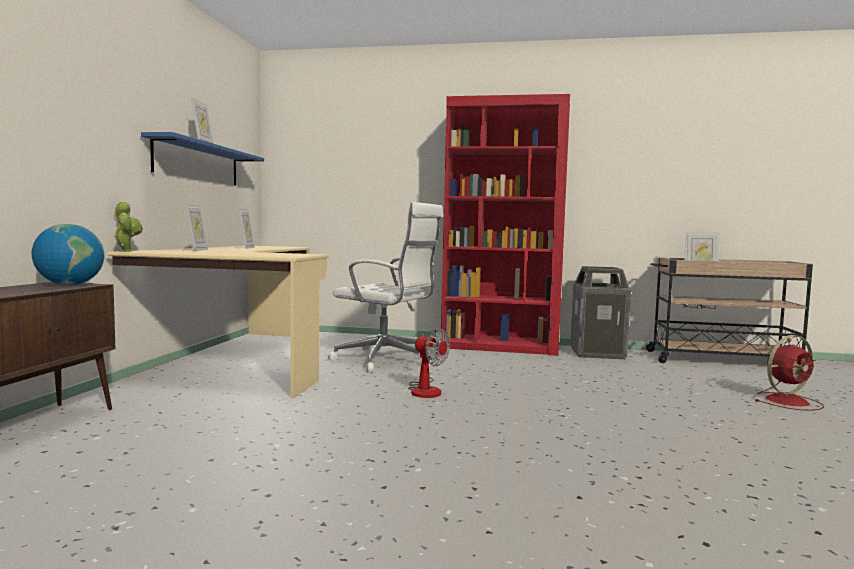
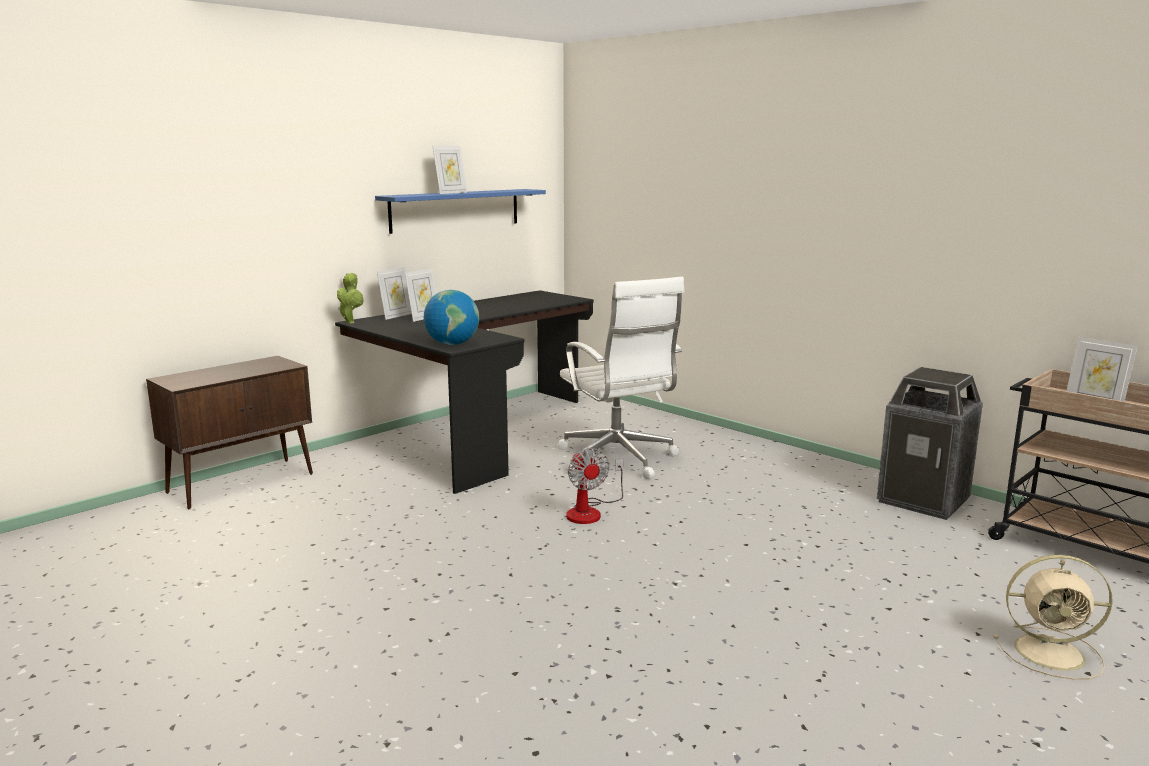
camera: 35 degrees right, 10 degrees up
(69, 285) = (274, 365): globe -> globe (452, 344)
(238, 361) = (474, 433): beige desk -> black desk
(247, 248) = (501, 306): picture frame -> picture frame (396, 316)
(500, 347) = (797, 462): red bookcase -> none
(788, 401) = (1052, 653): red fan -> beige fan

